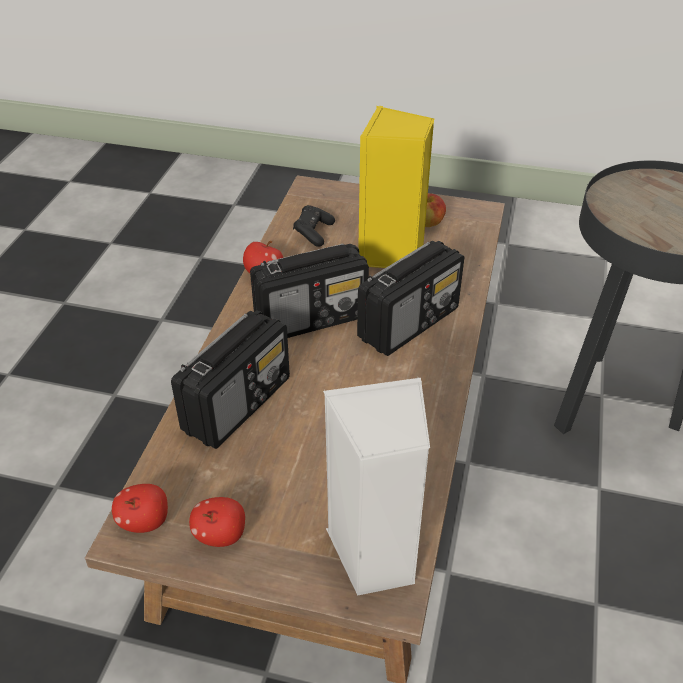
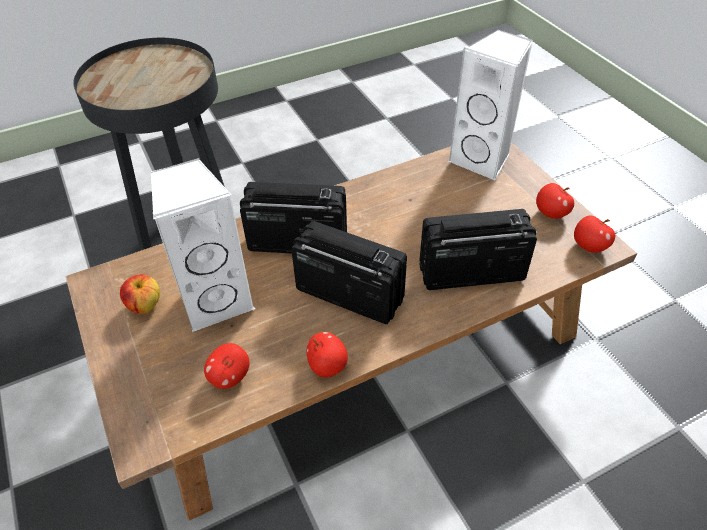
camera: 130 degrees left, 5 degrees up
(313, 233) = (230, 377): black game controller -> apple
(391, 254) = (216, 300): yellow speaker -> white speaker

